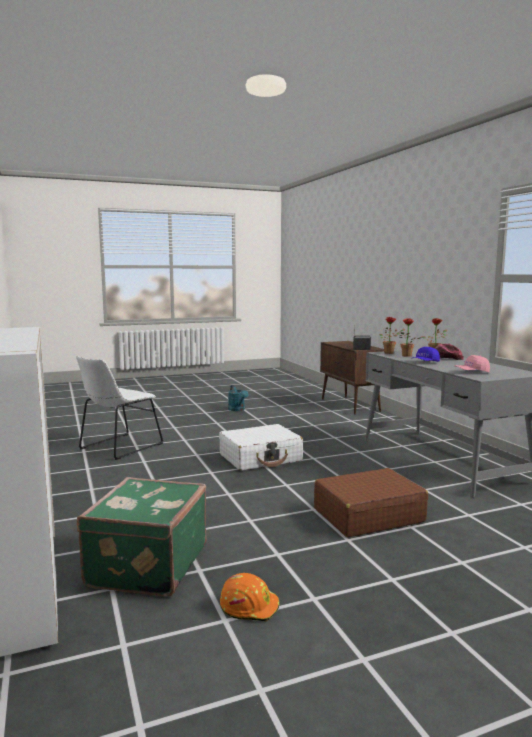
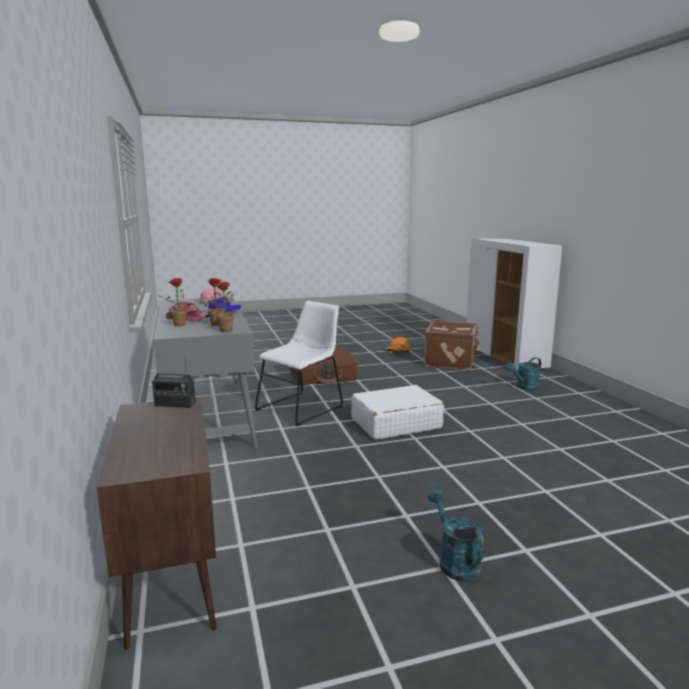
camera: 175 degrees left, 5 degrees up
(83, 505) = (524, 387): none -> turquoise watering can
(118, 447) = (578, 446): white chair -> white chair (302, 407)
(145, 565) = (451, 361): green suitcase -> brown suitcase

